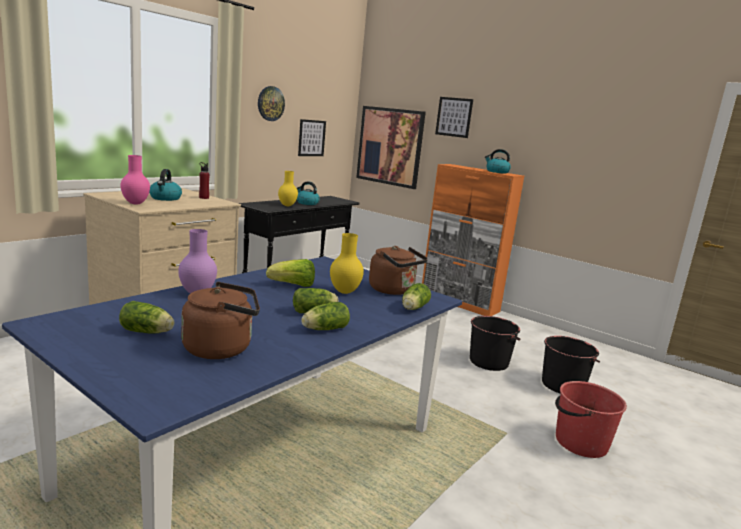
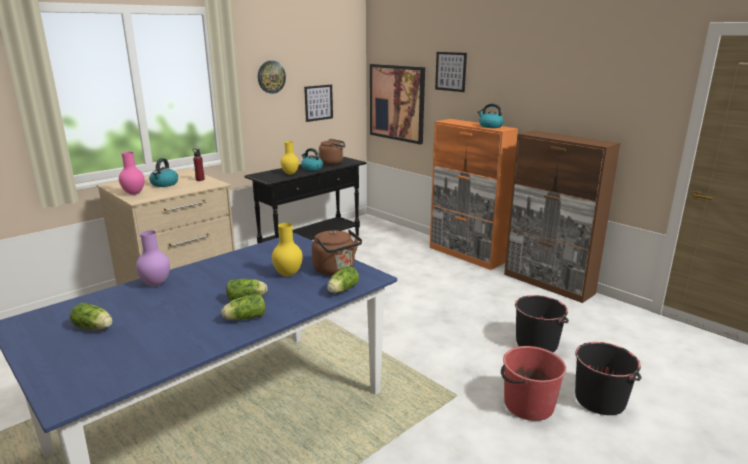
camera: 10 degrees right, 5 degrees up
(222, 348) = (146, 342): brown kettle -> brown kettle (333, 162)
(293, 286) = (244, 270): lettuce -> none
(489, 362) = (470, 320): black bucket -> black bucket (600, 400)
(549, 332) = (548, 284): none -> brown cabinet

